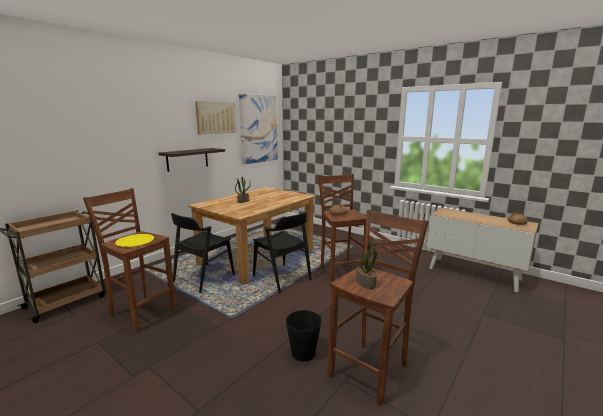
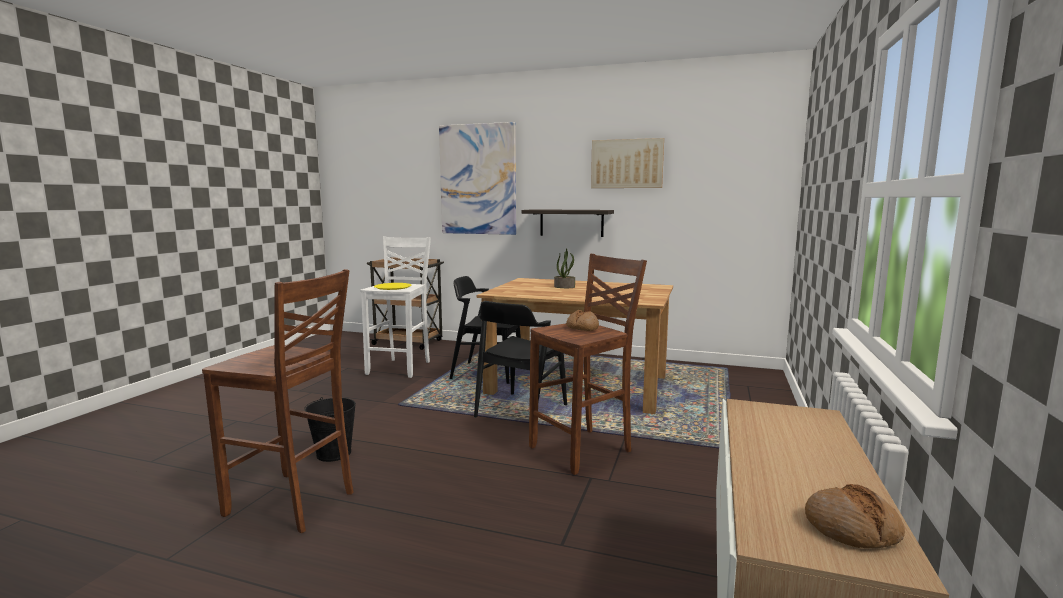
camera: 70 degrees right, 5 degrees down
(141, 311) = (401, 368): brown stool -> white stool
(258, 129) = (724, 183): picture -> picture (478, 179)
(366, 283) = (272, 356): potted plant -> none

